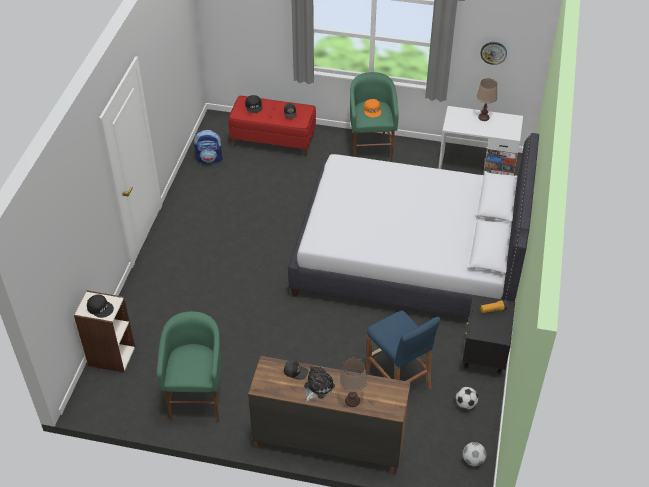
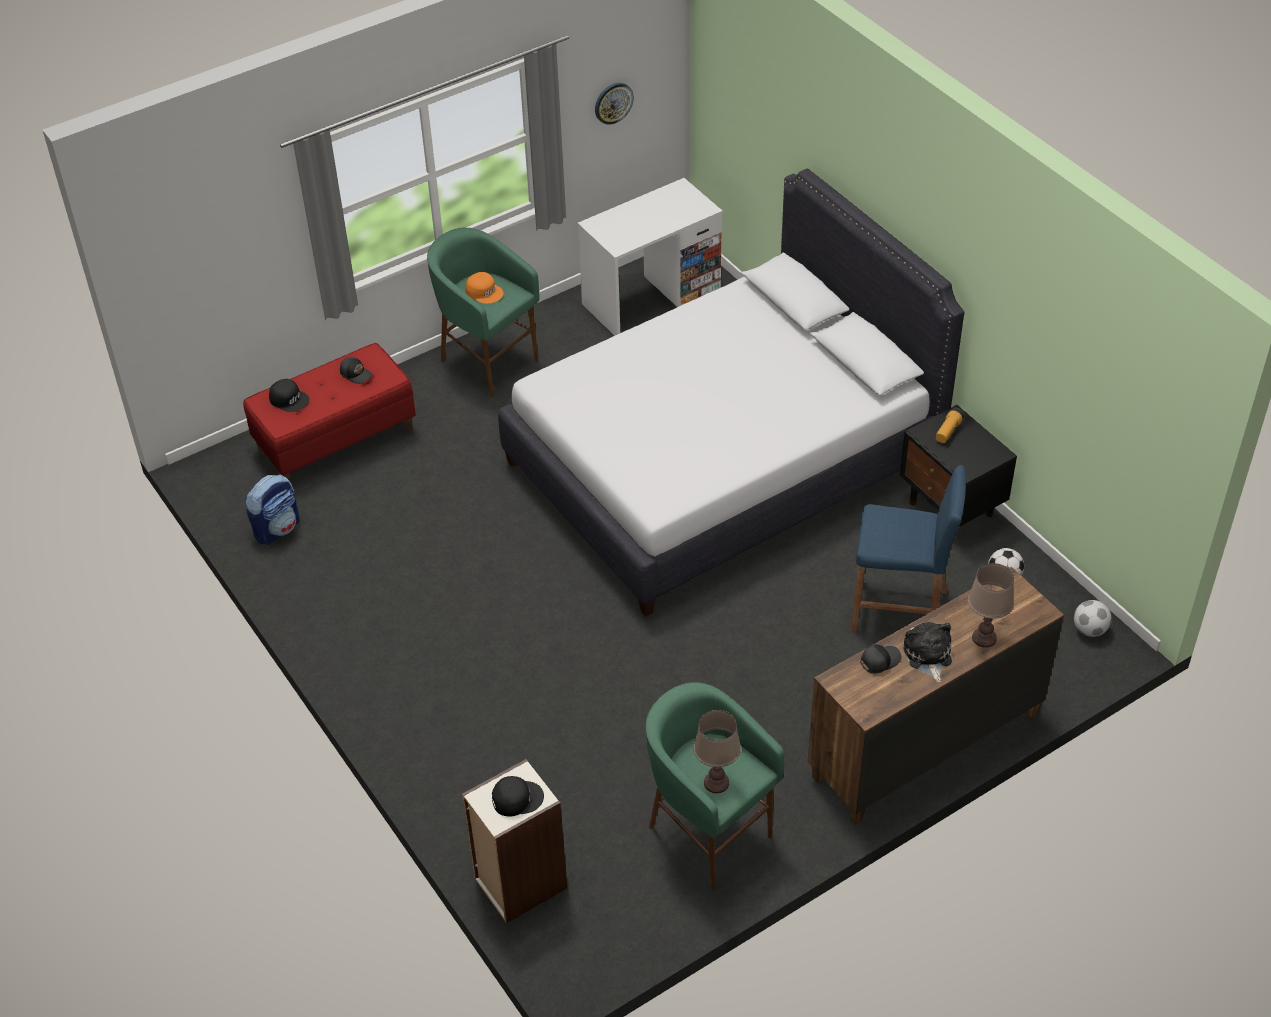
camera: 45 degrees left, 0 degrees up
(483, 117) = (642, 209): brown table lamp -> brown table lamp (716, 783)

